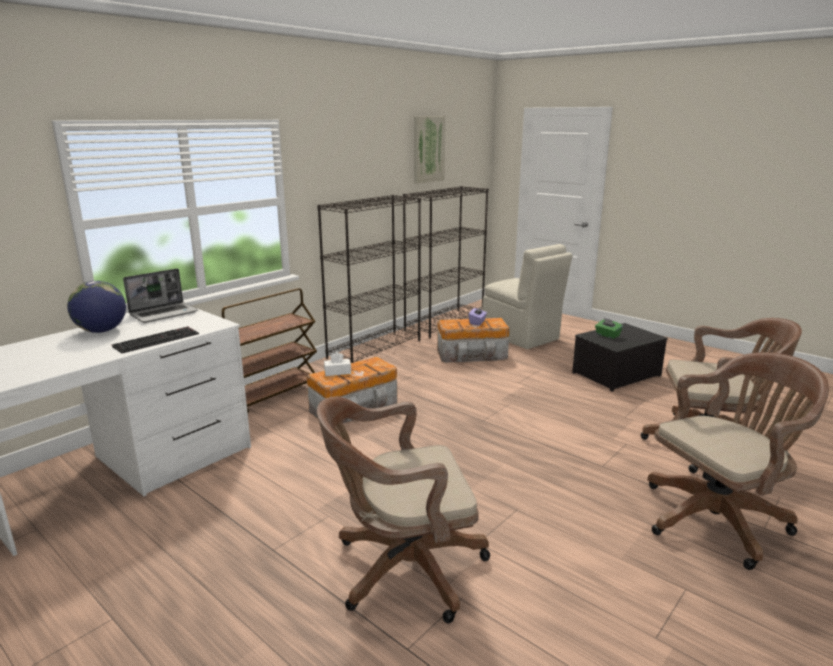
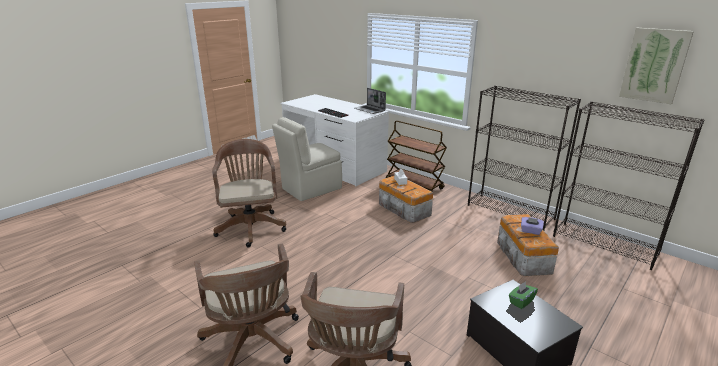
camera: 90 degrees right, 5 degrees up
(101, 331) = (345, 105): globe -> none
(521, 336) = (600, 292): beige chair -> beige chair (310, 189)

